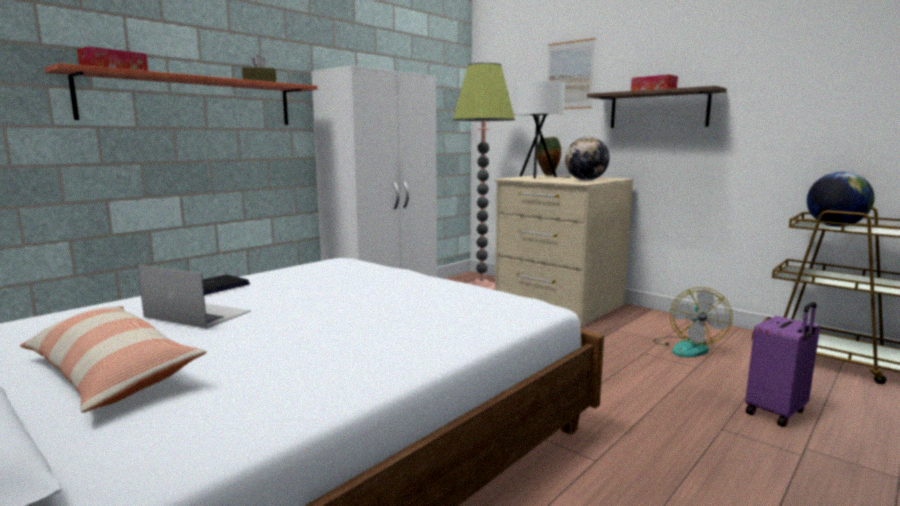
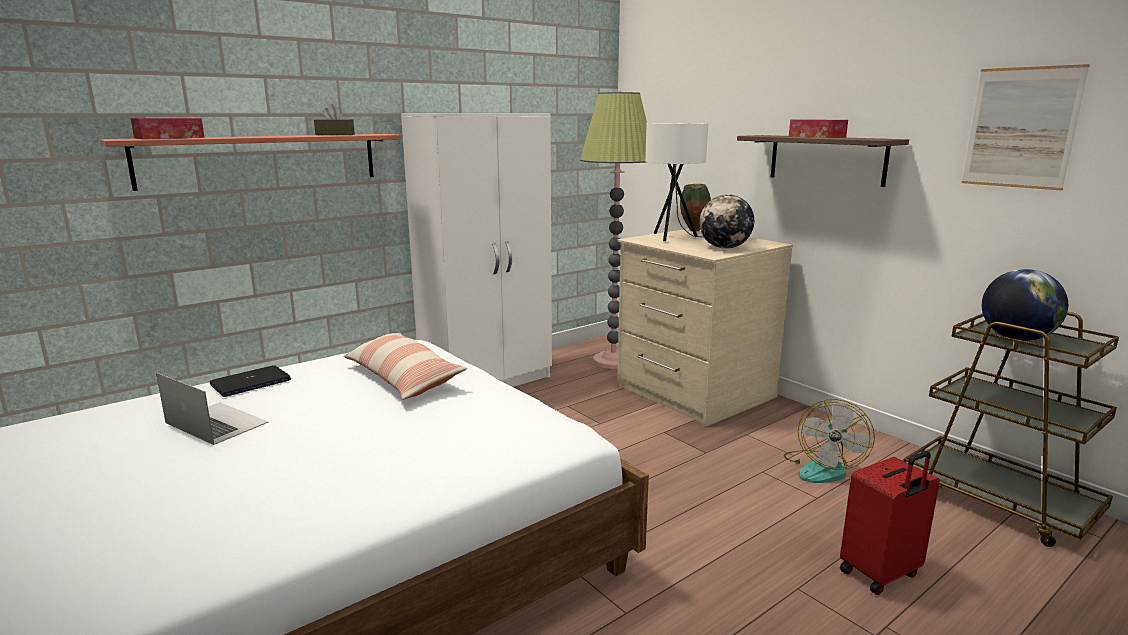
camera: 10 degrees right, 5 degrees up
(110, 373) = (99, 498): pillow -> pillow (403, 378)
(569, 75) = (726, 106): picture -> picture (1021, 128)
(777, 413) = (881, 574): purple suitcase -> red suitcase

